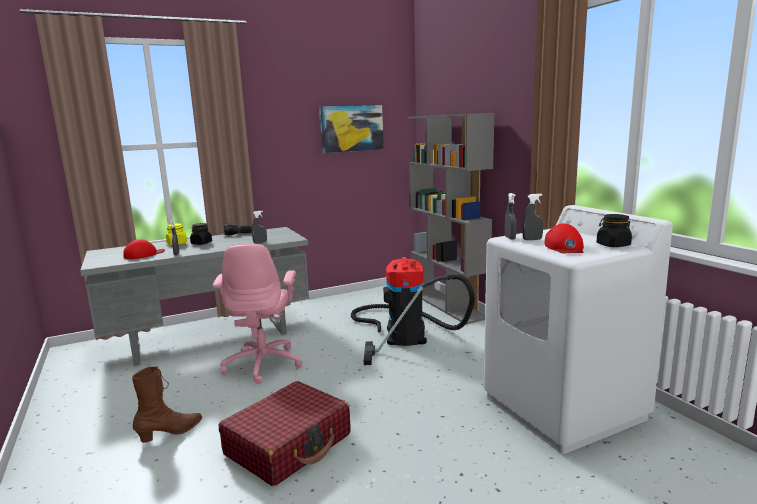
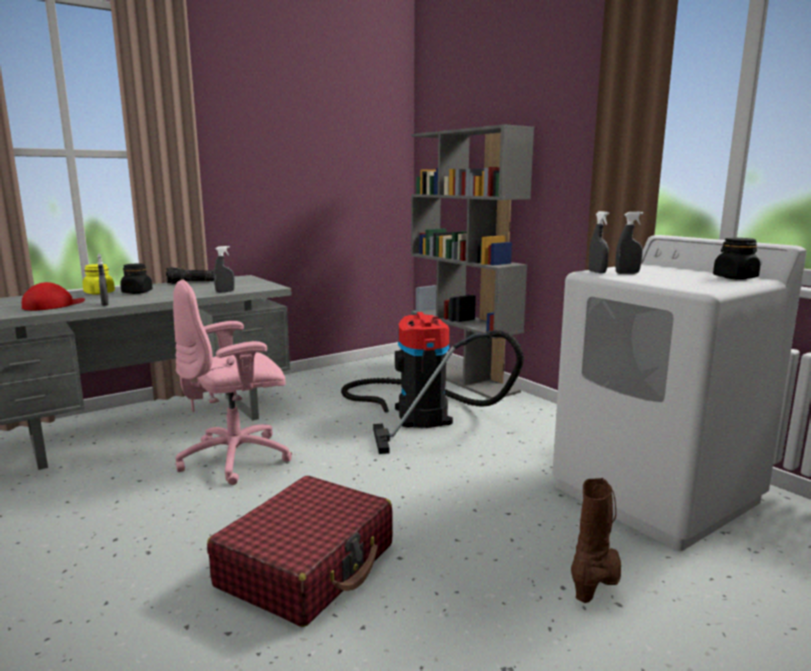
camera: 10 degrees left, 0 degrees up
(171, 432) = (120, 561): brown boot -> brown boot (598, 583)
(263, 363) = (237, 458): pink office chair -> pink office chair turned 75 degrees clockwise
(351, 128) = (335, 147): picture -> none
(564, 247) = (679, 280): red cap -> none

